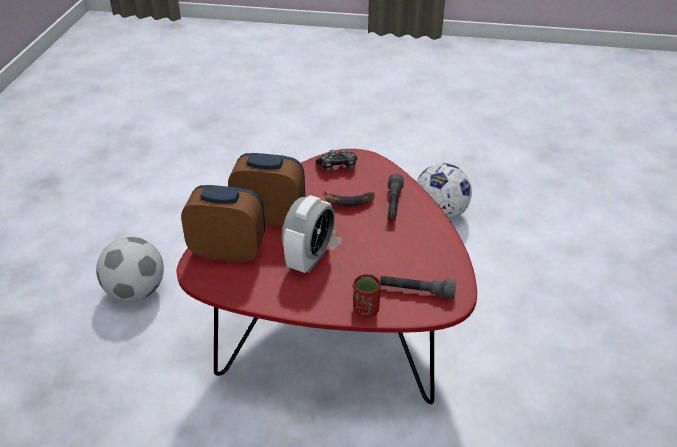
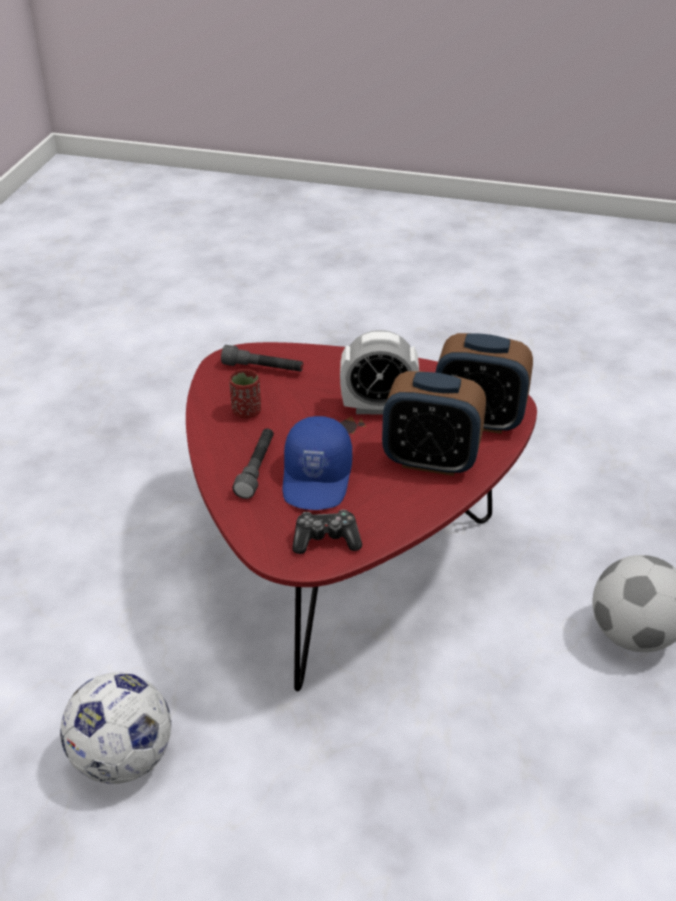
camera: 175 degrees left, 0 degrees up
(309, 258) = (378, 407): alarm clock -> alarm clock turned 120 degrees counterclockwise
(349, 201) = (318, 478): banana -> blue cap
(366, 310) = (321, 355): red cup -> red cup (246, 412)

